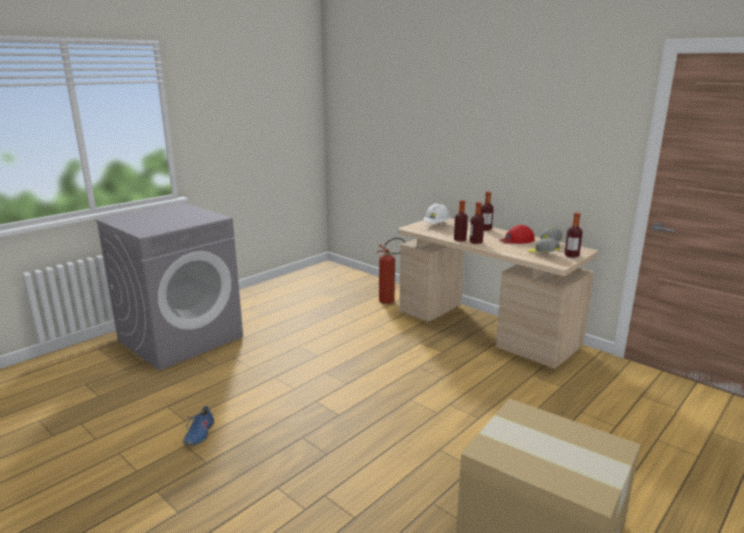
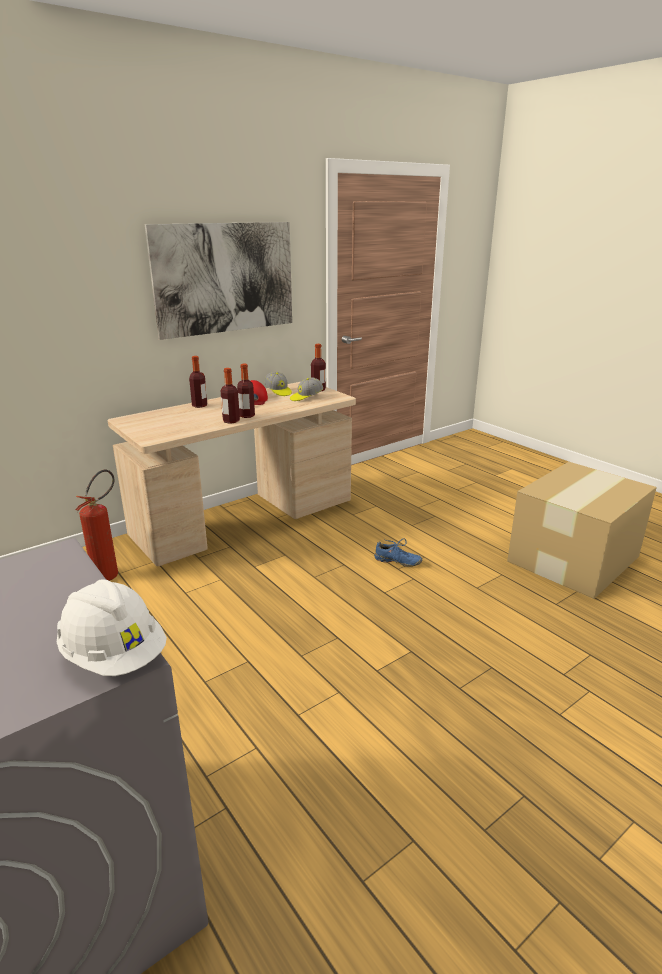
camera: 80 degrees left, 5 degrees up
(199, 434) = (453, 812): blue shoe -> blue shoe (397, 561)
(436, 224) = (152, 424): white hard hat -> white hard hat (114, 655)
(536, 140) = (225, 278): none -> picture

